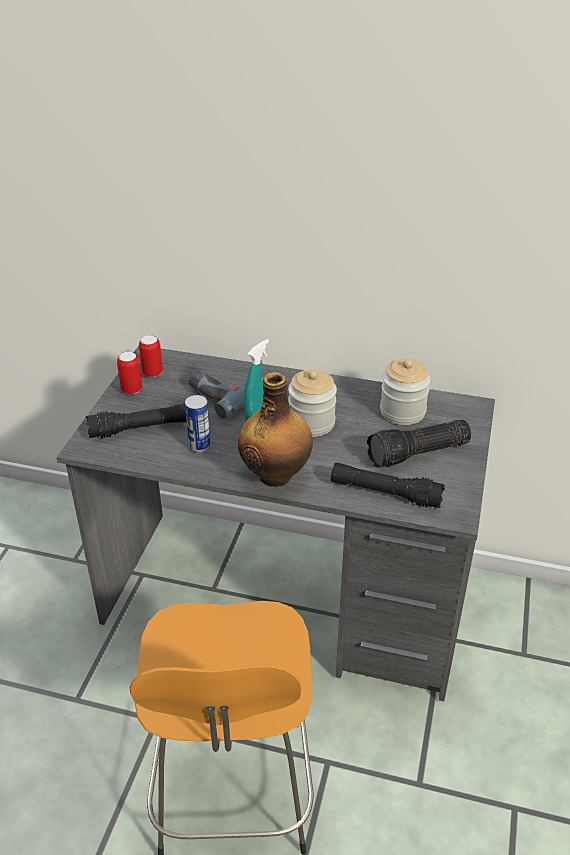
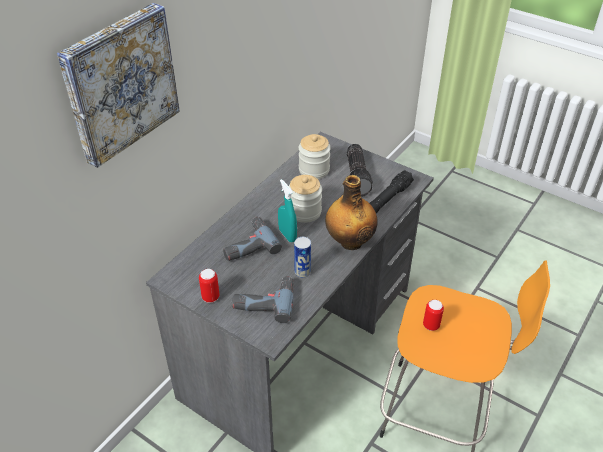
camera: 70 degrees left, 5 degrees up
(140, 428) = (264, 300): black flashlight -> power drill
(145, 102) = (119, 83): none -> picture
(152, 373) = (194, 280): can -> can (431, 325)

